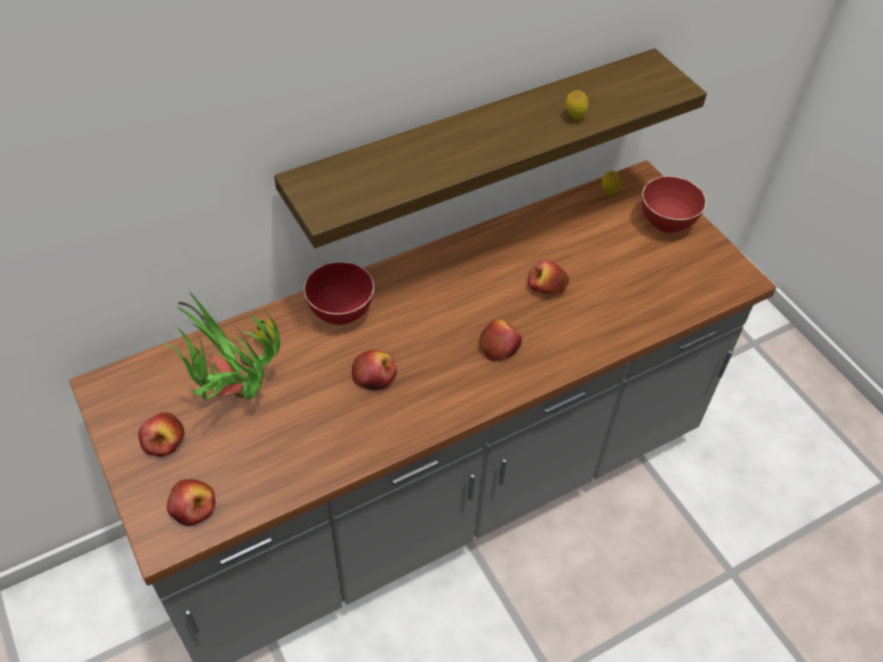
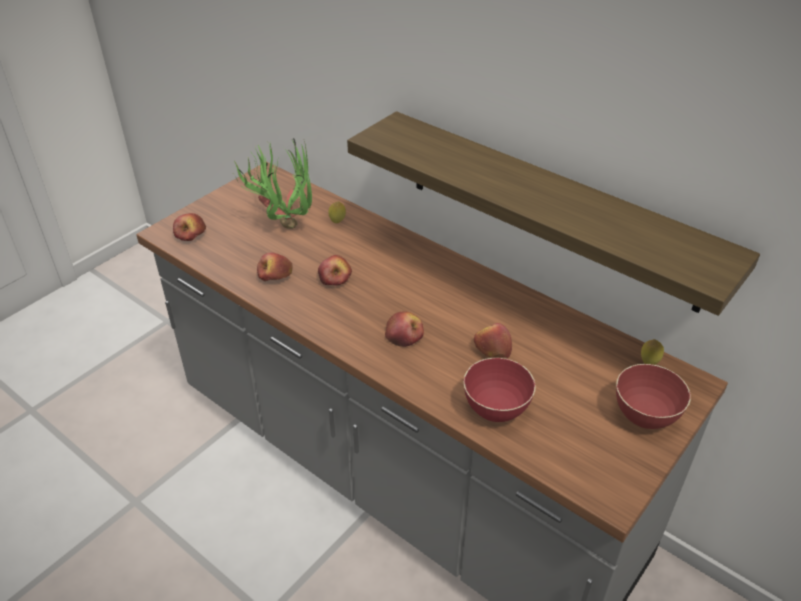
camera: 70 degrees right, 10 degrees down
(164, 440) = (236, 208): apple -> apple (275, 275)
(341, 312) = (385, 245): red bowl -> red bowl (496, 409)
(574, 117) = (590, 223): lemon -> none

